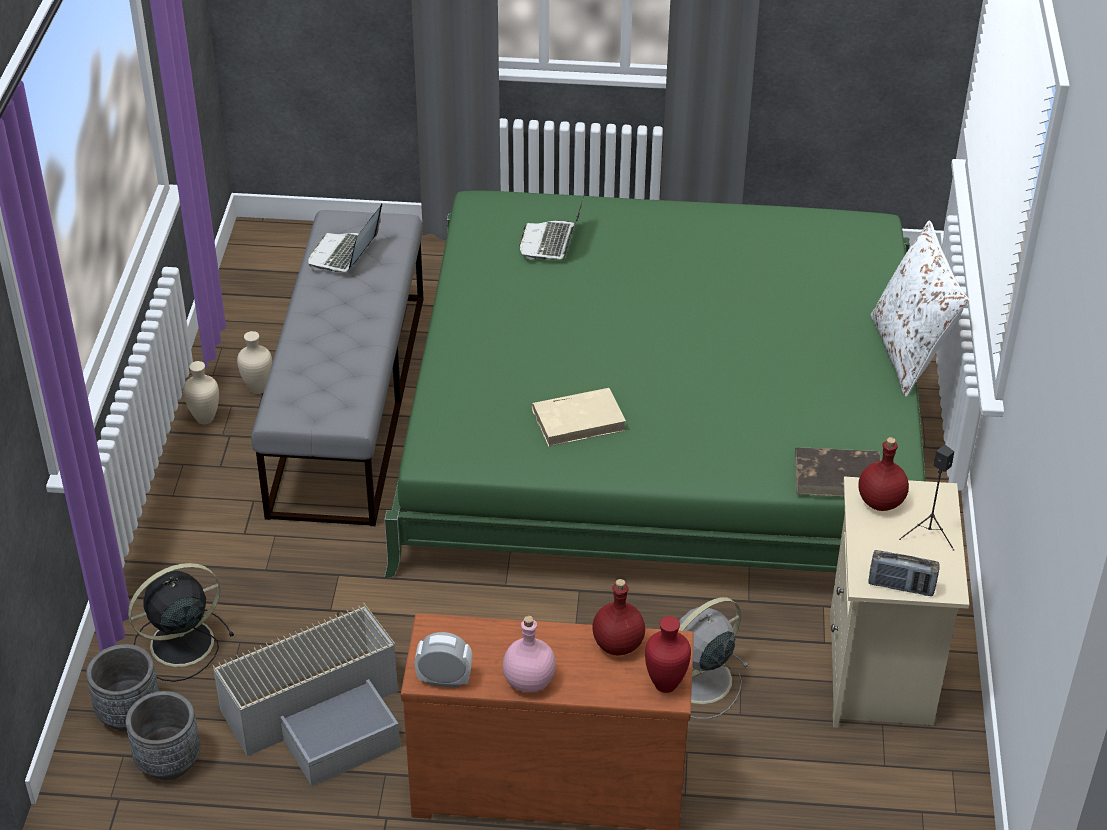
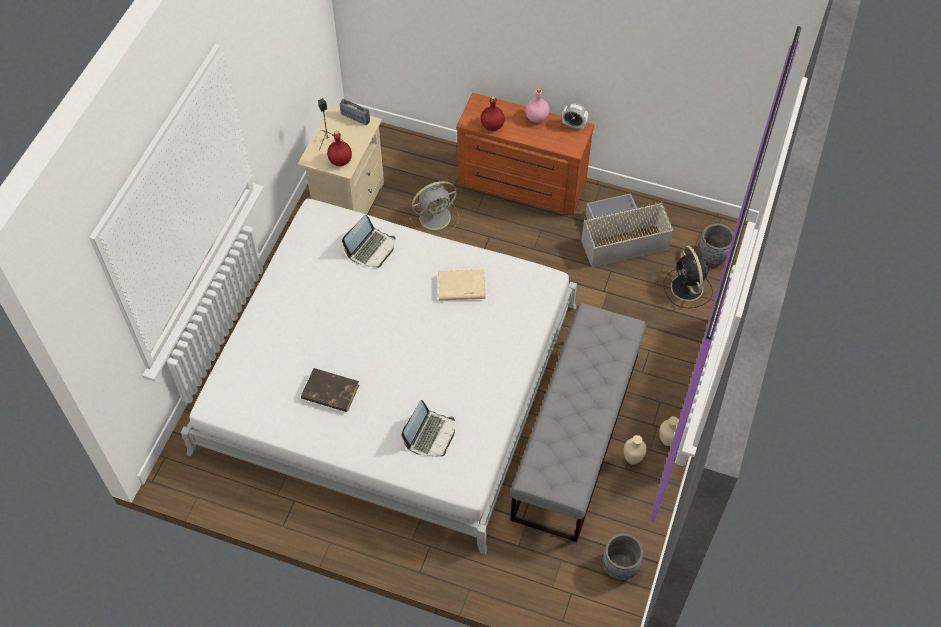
camera: 165 degrees left, 15 degrees up
(169, 761) = (694, 229): grey planter -> grey planter (620, 566)
(179, 644) = (687, 289): black fan -> black fan turned 90 degrees clockwise
(344, 254) = (571, 455): laptop -> laptop (371, 249)
(664, 420) = (389, 378): green bed -> white bed
(664, 686) = (479, 104): red vase -> none
(838, 476) = (340, 219): brown book -> brown book (330, 392)
(909, 353) = (254, 293): white pillow -> none

